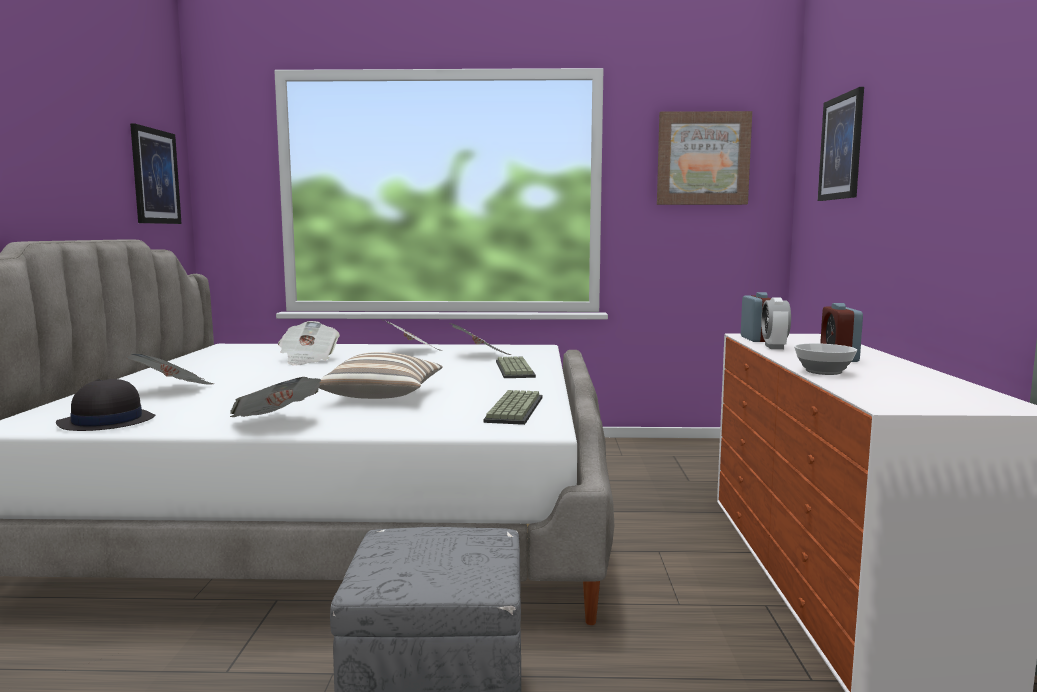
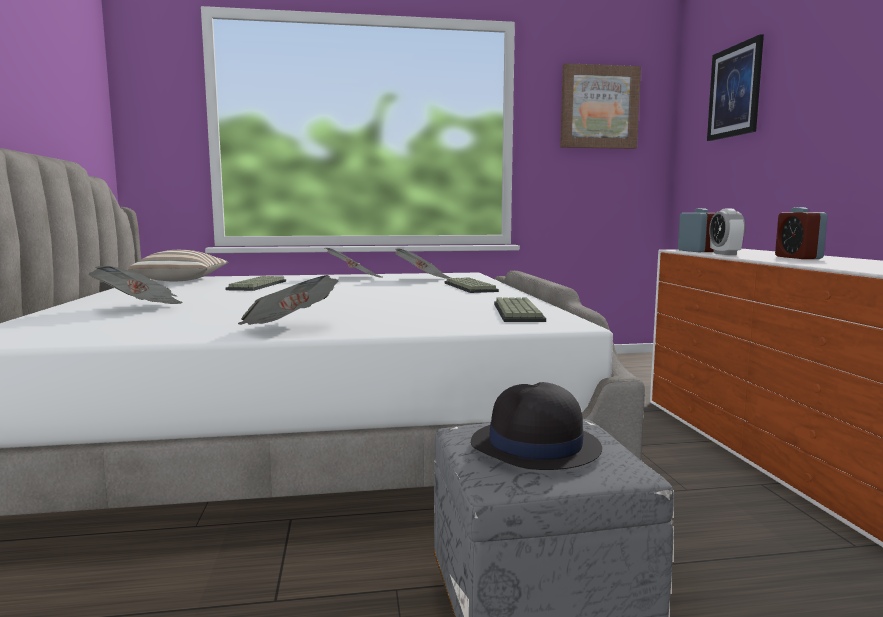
camera: 10 degrees left, 0 degrees up
(106, 422) = (90, 334): black hat -> black hat (535, 447)
(155, 176) = (82, 103): picture -> none
(308, 360) = (258, 285): newspaper -> keyboard
(383, 396) = (373, 307): pillow -> pillow (182, 280)
(822, 372) = (812, 263): bowl -> none

